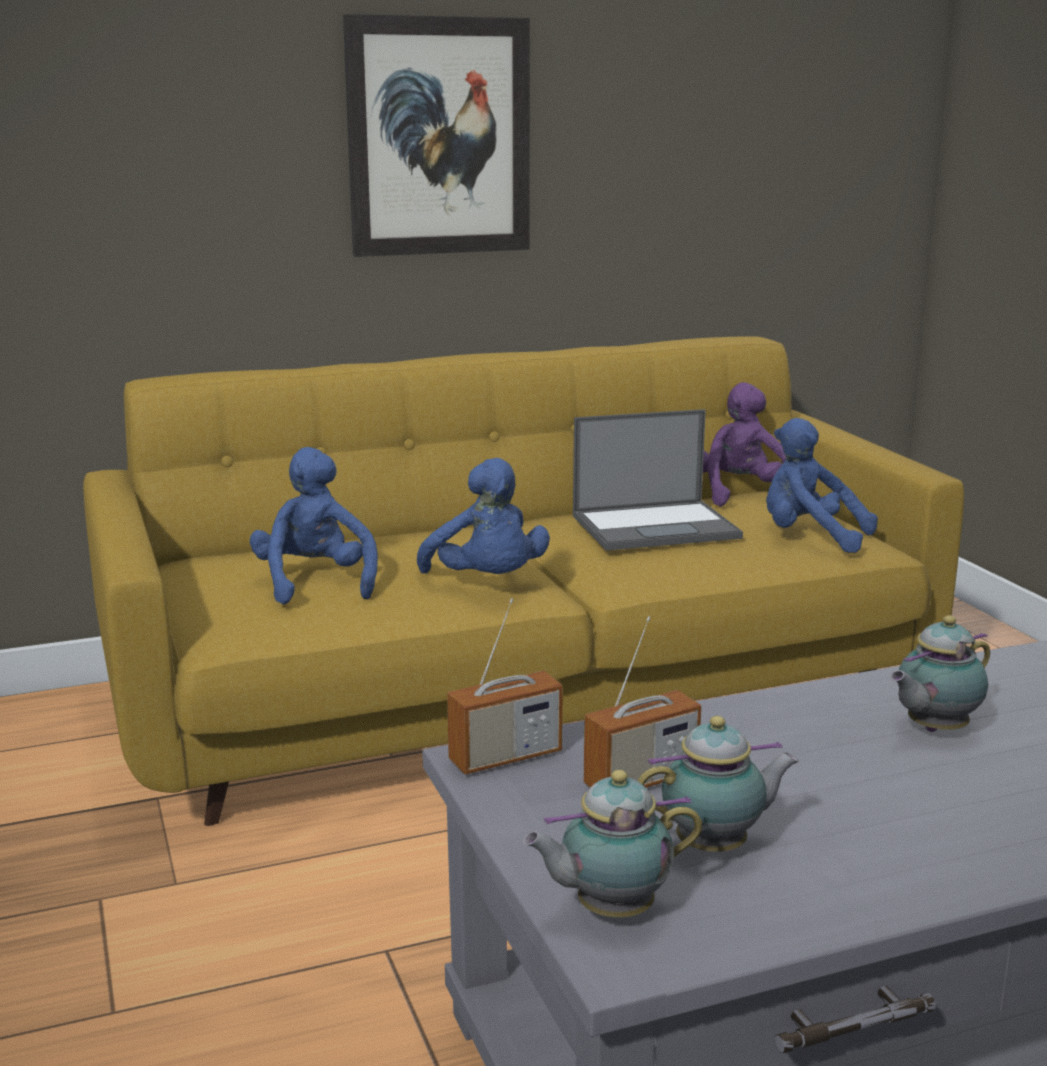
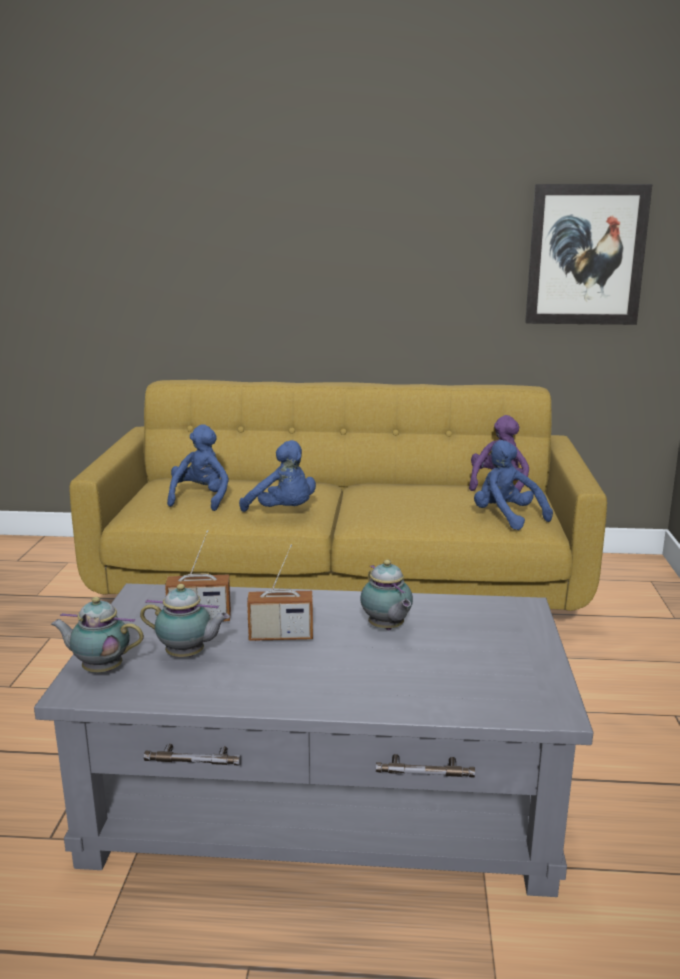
camera: 25 degrees right, 0 degrees up
(439, 137) = (337, 254): picture -> picture (586, 255)
(487, 582) = (283, 512): blue plush toy -> blue plush toy turned 45 degrees counterclockwise
(505, 757) = (154, 594): radio -> radio (281, 636)
(657, 526) = (415, 496): laptop -> none
(933, 729) = (386, 628): teapot -> teapot turned 105 degrees counterclockwise

